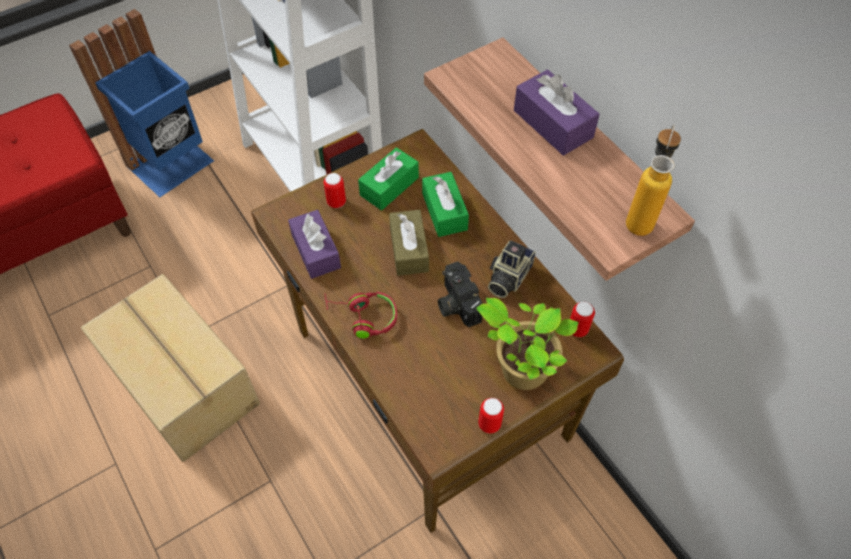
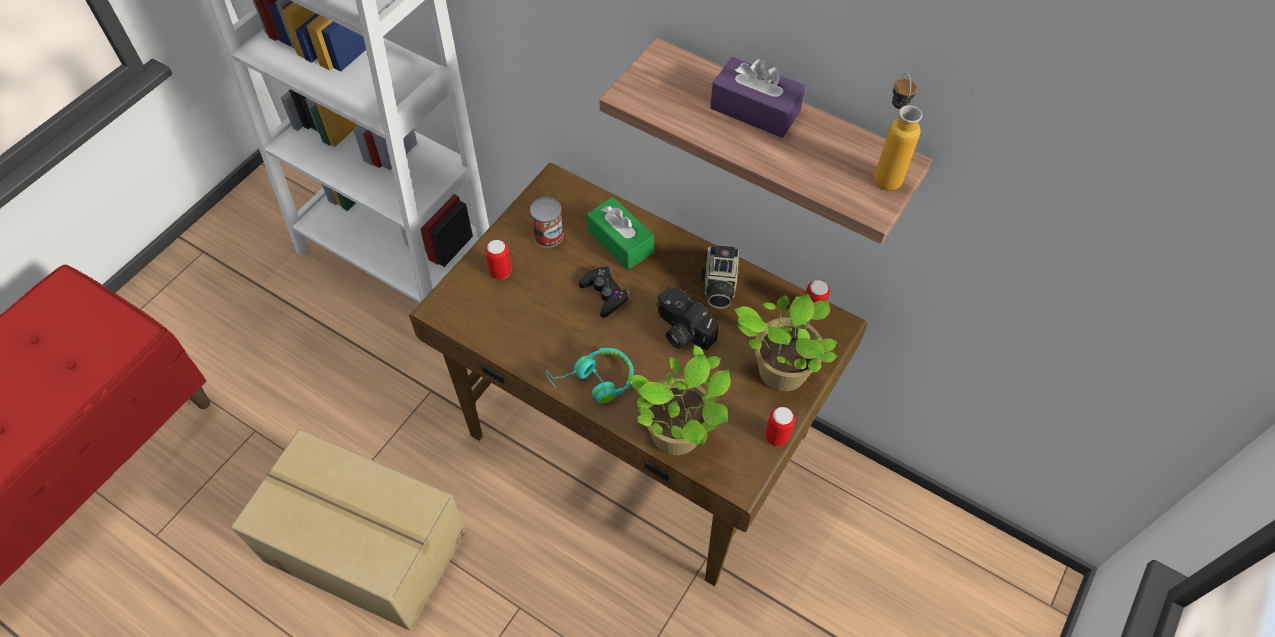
camera: 25 degrees left, 0 degrees up
(173, 165) = (221, 305): blue trash can -> none
(316, 251) = (507, 331): purple tissue box -> none
(362, 317) = (594, 381): red headphones -> turquoise headphones
(389, 186) = (548, 235): green tissue box -> can
(407, 389) = (679, 436): none -> potted plant
(409, 249) = (604, 294): brown tissue box -> black game controller

